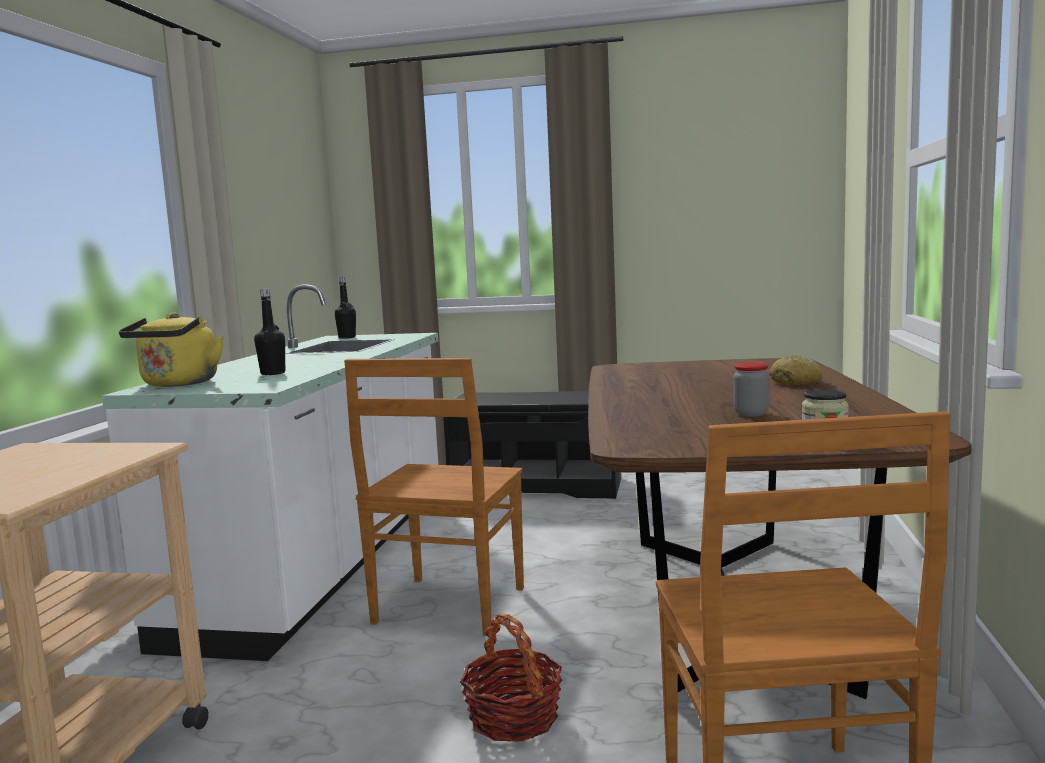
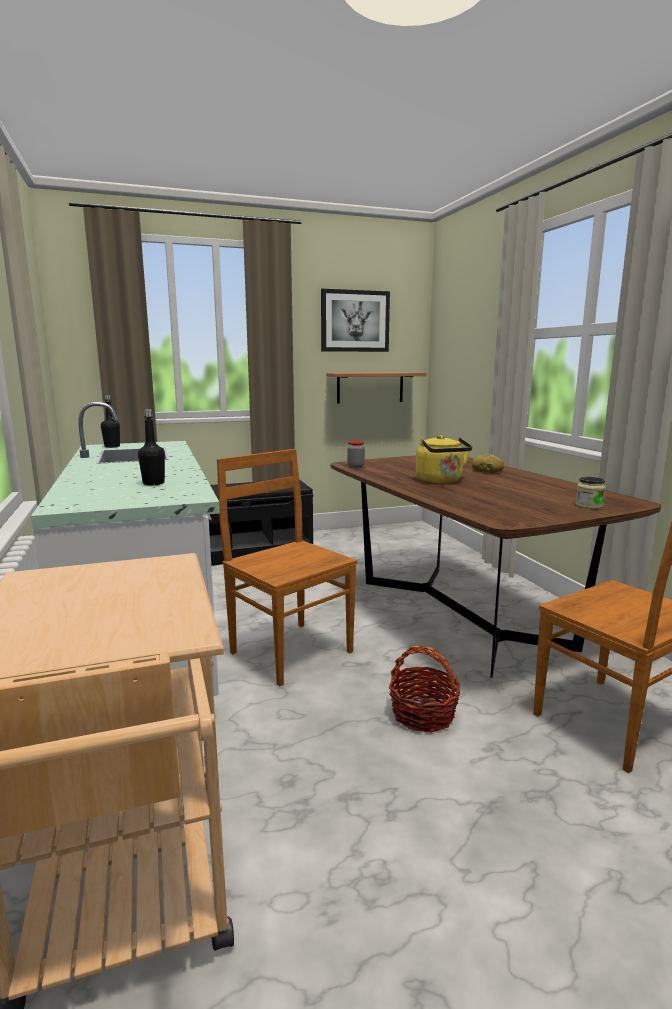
camera: 30 degrees left, 5 degrees up
(178, 384) = (86, 499): yellow kettle -> yellow kettle (441, 481)
(447, 607) = (289, 651): brown chair -> brown chair turned 150 degrees clockwise
(714, 164) = (355, 321): none -> picture
(740, 259) = (370, 387): none -> shelf
(751, 413) = (514, 493): jar -> jar (355, 466)

